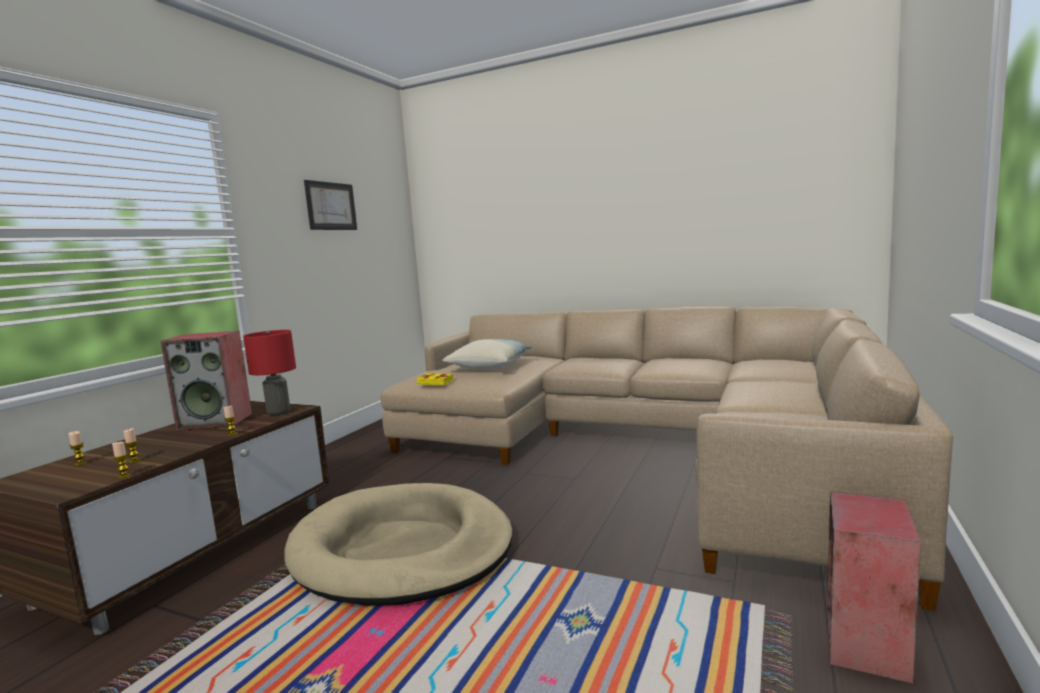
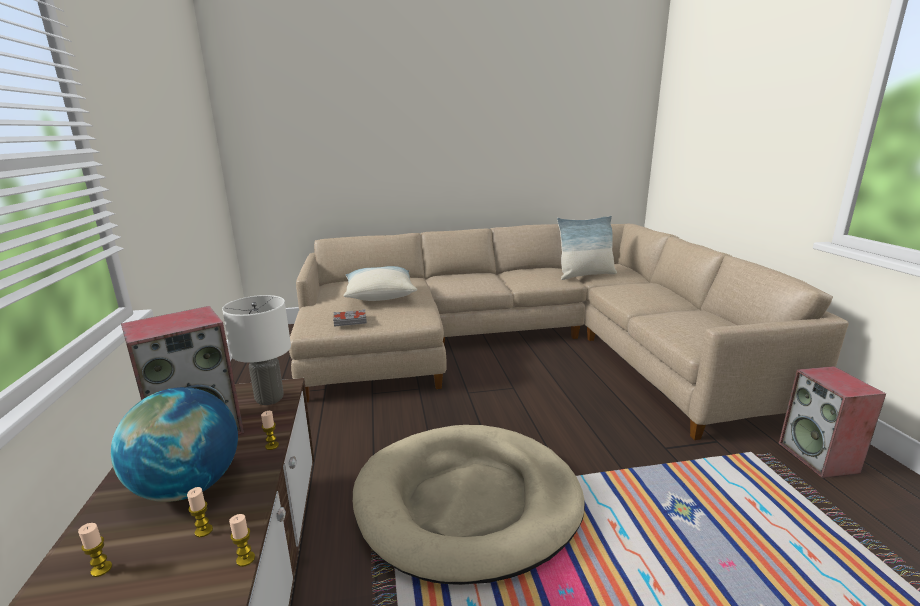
camera: 35 degrees left, 10 degrees up
(165, 443) = (189, 487): none -> globe
(280, 413) = (271, 399): red table lamp -> white table lamp
(331, 206) = (162, 113): picture -> none
(435, 382) = (350, 321): yellow book -> grey book
(738, 369) = (585, 275): none -> pillow

